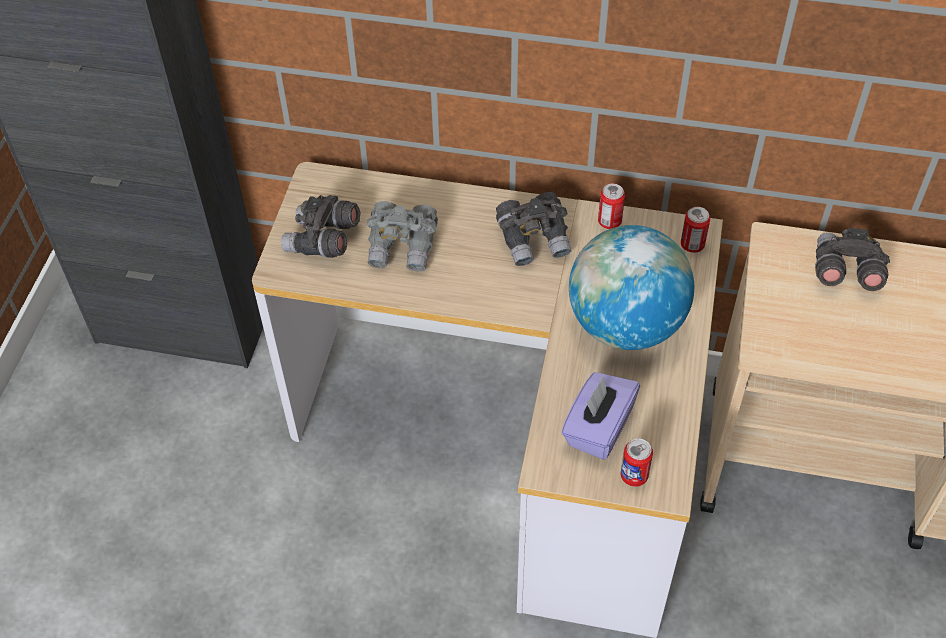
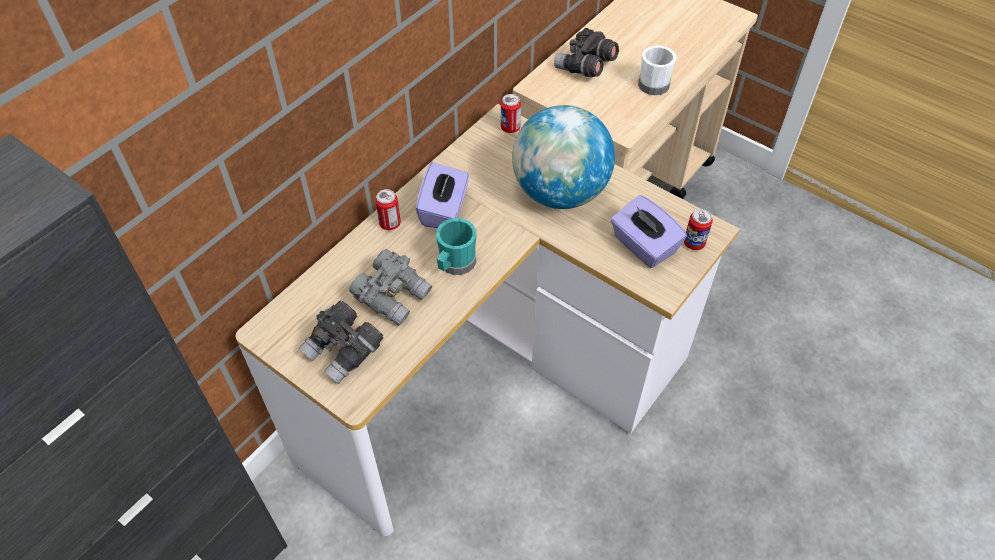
camera: 65 degrees left, 0 degrees up
(470, 277) = (455, 264): none -> turquoise mug
(534, 240) = (444, 210): grey binoculars -> purple tissue box
(609, 222) = (457, 161): can -> can (390, 223)
(875, 352) = (656, 83): none -> white mug

